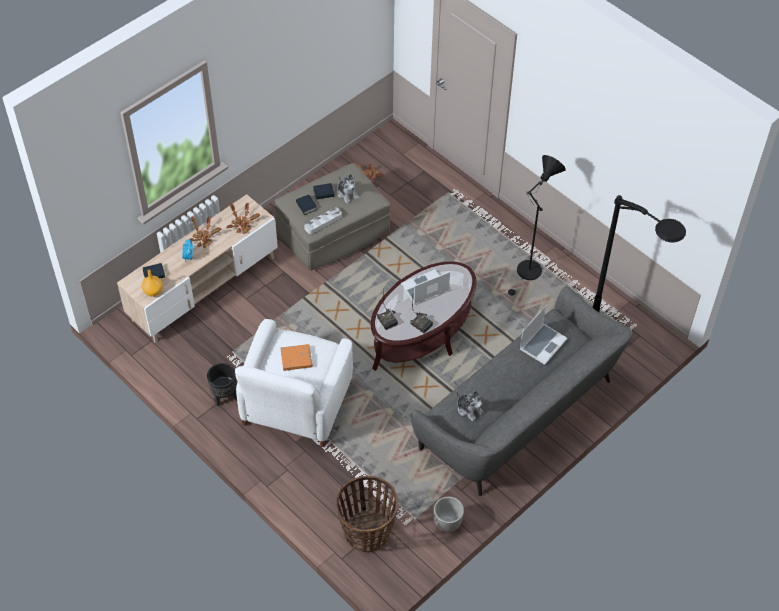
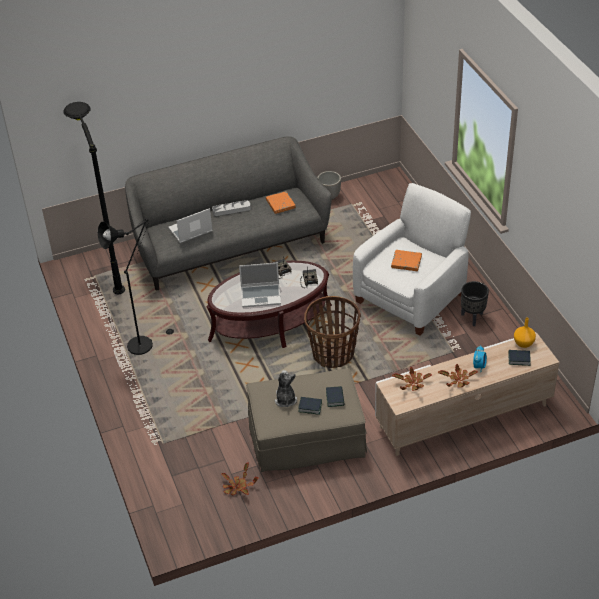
camera: 155 degrees left, 10 degrees down
(323, 222) = (325, 377): grey tray -> grey tray (231, 210)
(367, 531) = (391, 205): basket -> basket (333, 354)
(469, 409) = (280, 204): plush toy -> orange book

